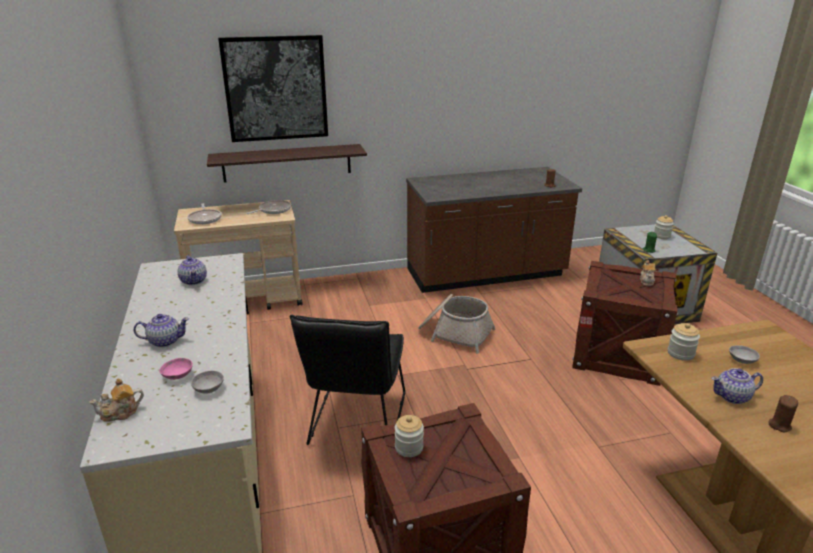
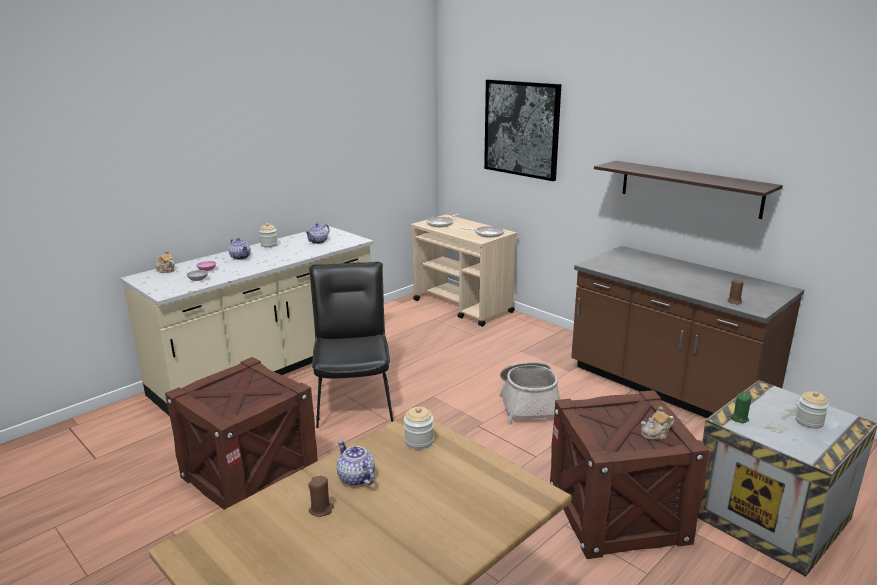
camera: 60 degrees right, 5 degrees down
(287, 163) = (522, 198): shelf -> shelf (689, 188)
(356, 424) = (354, 400): black chair -> black chair turned 105 degrees clockwise
(409, 447) = (242, 378): jar -> jar (269, 245)
(741, 360) = (438, 480): grey bowl -> none

